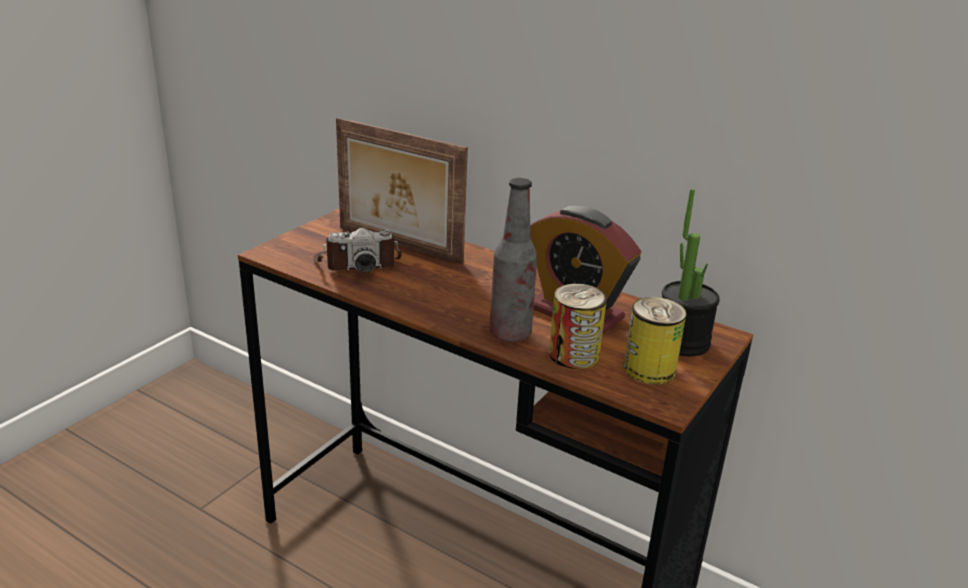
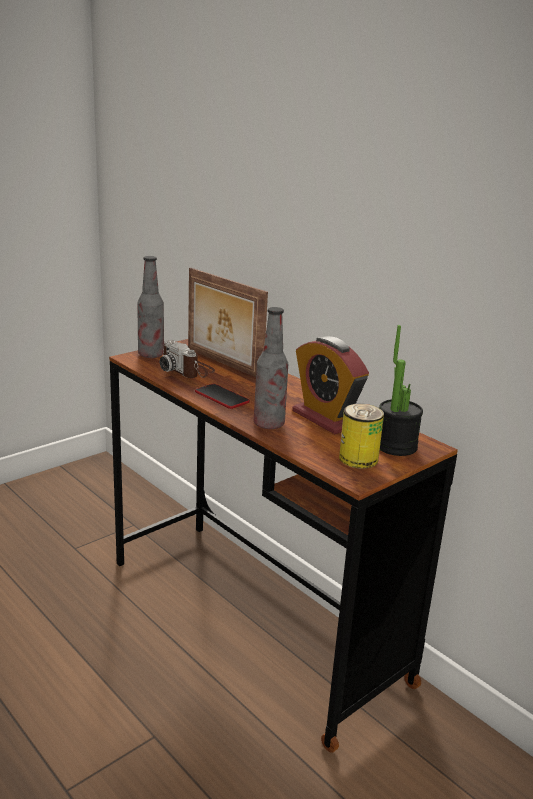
camera: 15 degrees right, 5 degrees down
(295, 244) = (151, 355): none -> bottle
(357, 262) = (187, 370): camera -> camera turned 45 degrees clockwise
(426, 300) = (221, 397): none -> phone
(574, 354) = (307, 442): can -> none

